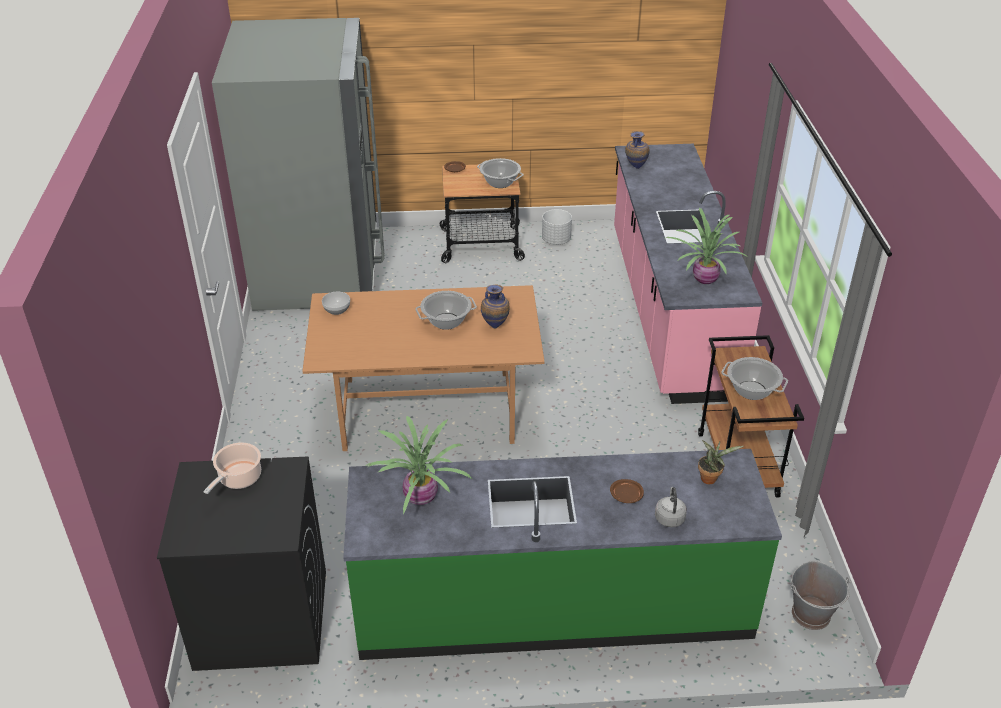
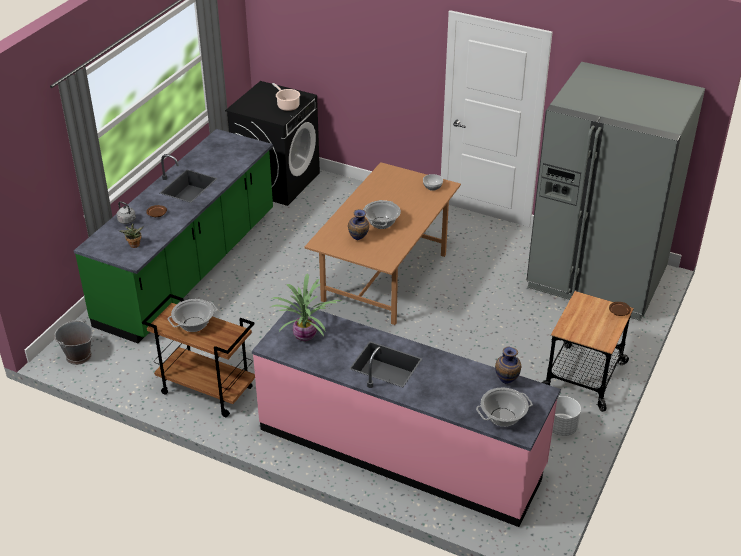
camera: 120 degrees right, 0 degrees up
(419, 498) = (228, 156): potted plant -> none
(500, 182) = (578, 329): cooking pot -> cooking pot (503, 417)

